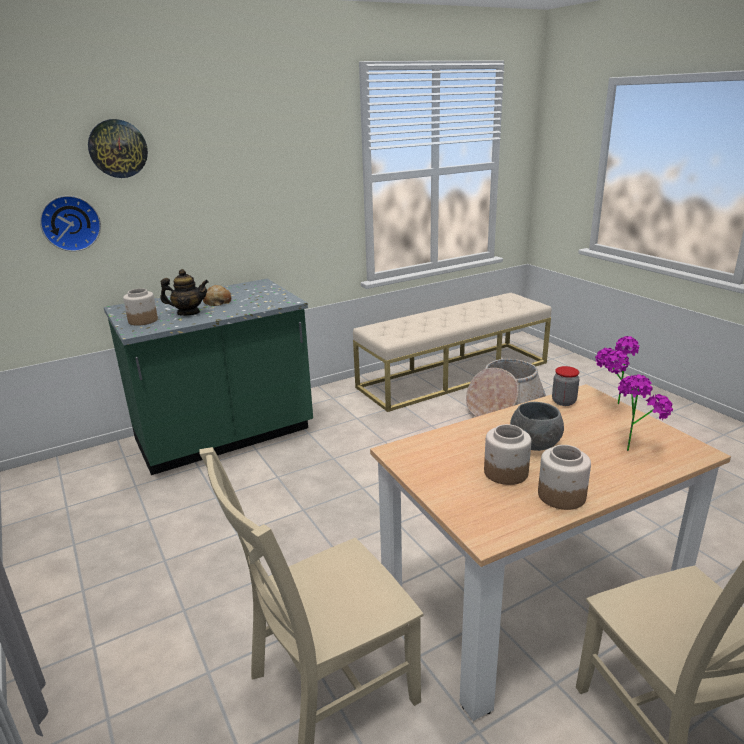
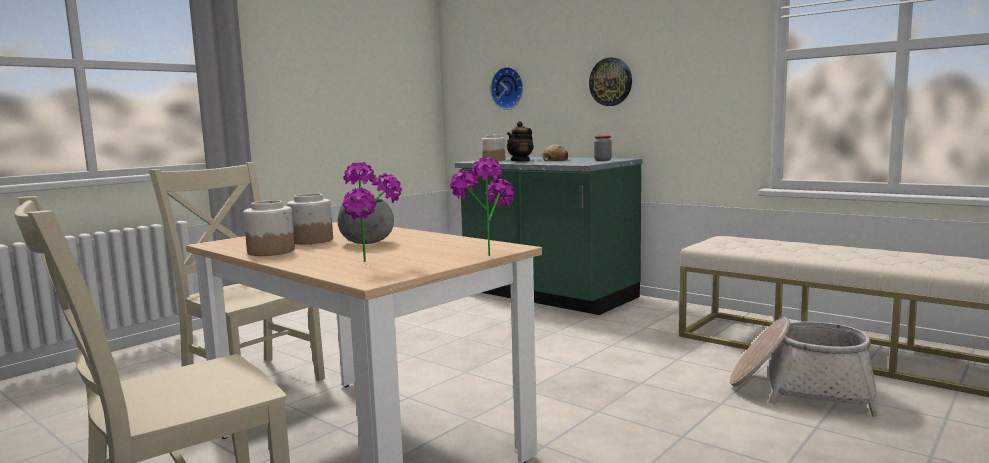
camera: 70 degrees right, 15 degrees down
(118, 148) = (543, 31): wall clock -> wall clock (610, 82)
(188, 313) = (521, 161): teapot -> teapot turned 60 degrees clockwise
(563, 402) = (477, 243): jar -> jar (602, 160)

